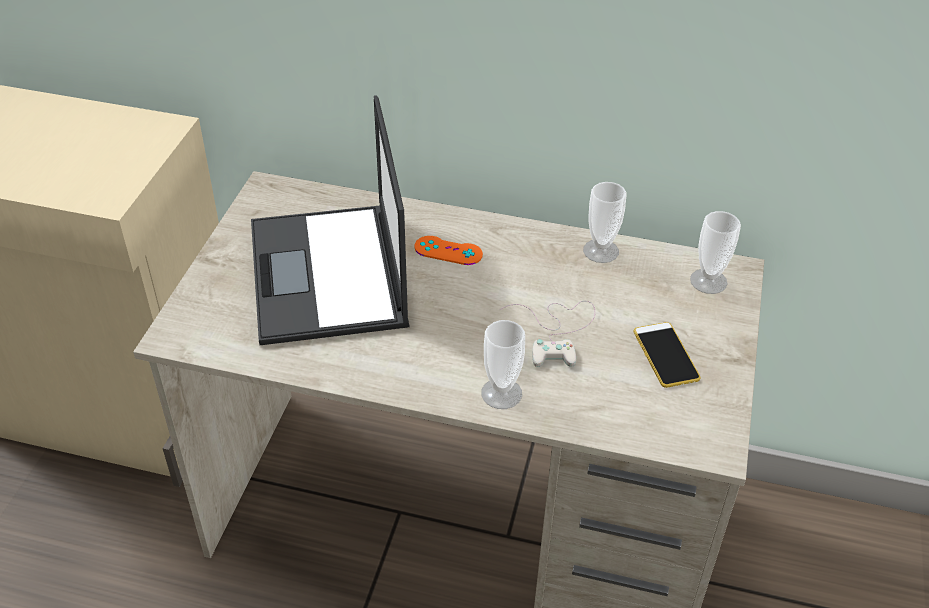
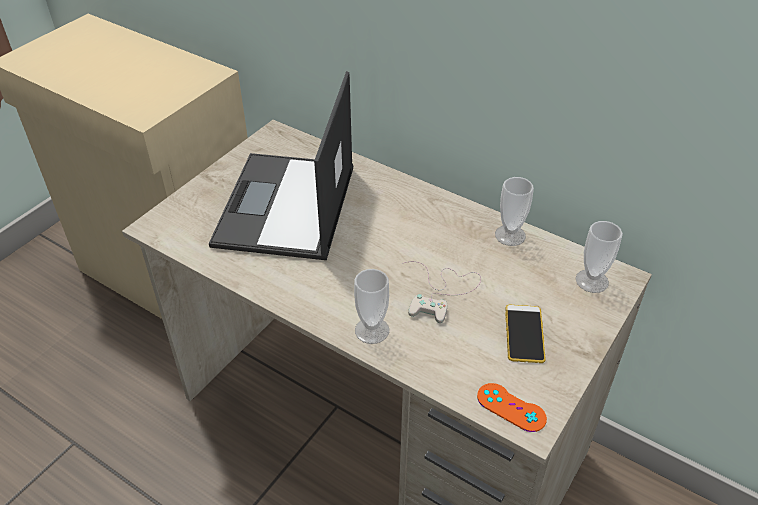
camera: 20 degrees right, 0 degrees up
(448, 251) = (386, 208): orange game controller -> orange game controller (511, 407)

